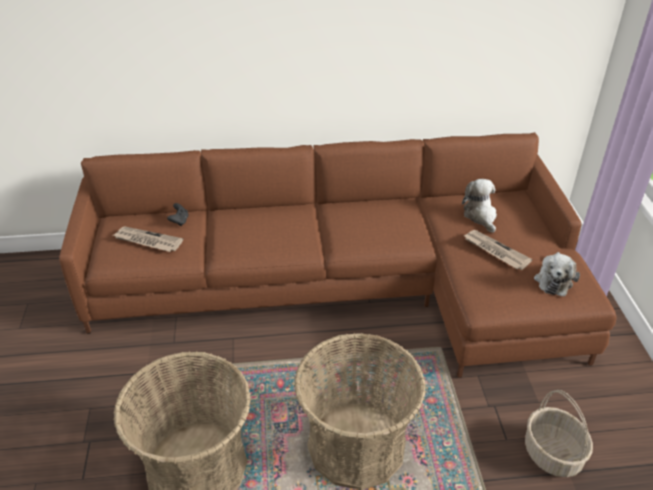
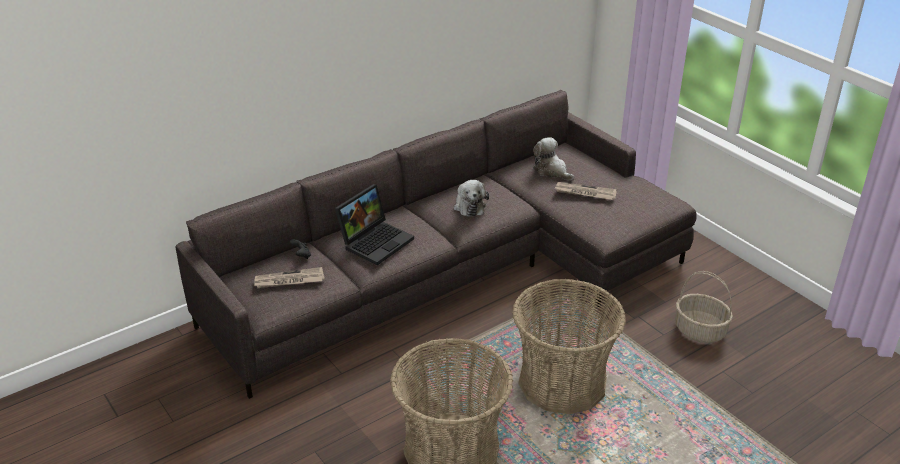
camera: 30 degrees left, 5 degrees down
(251, 230) = (376, 241): none -> laptop
(349, 285) = (456, 273): brown sofa -> grey sofa
(553, 280) = (641, 199): plush toy -> plush toy (469, 206)

